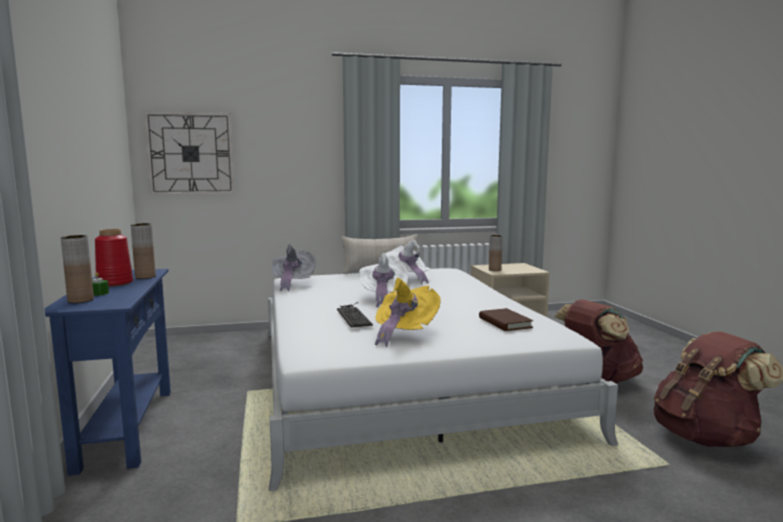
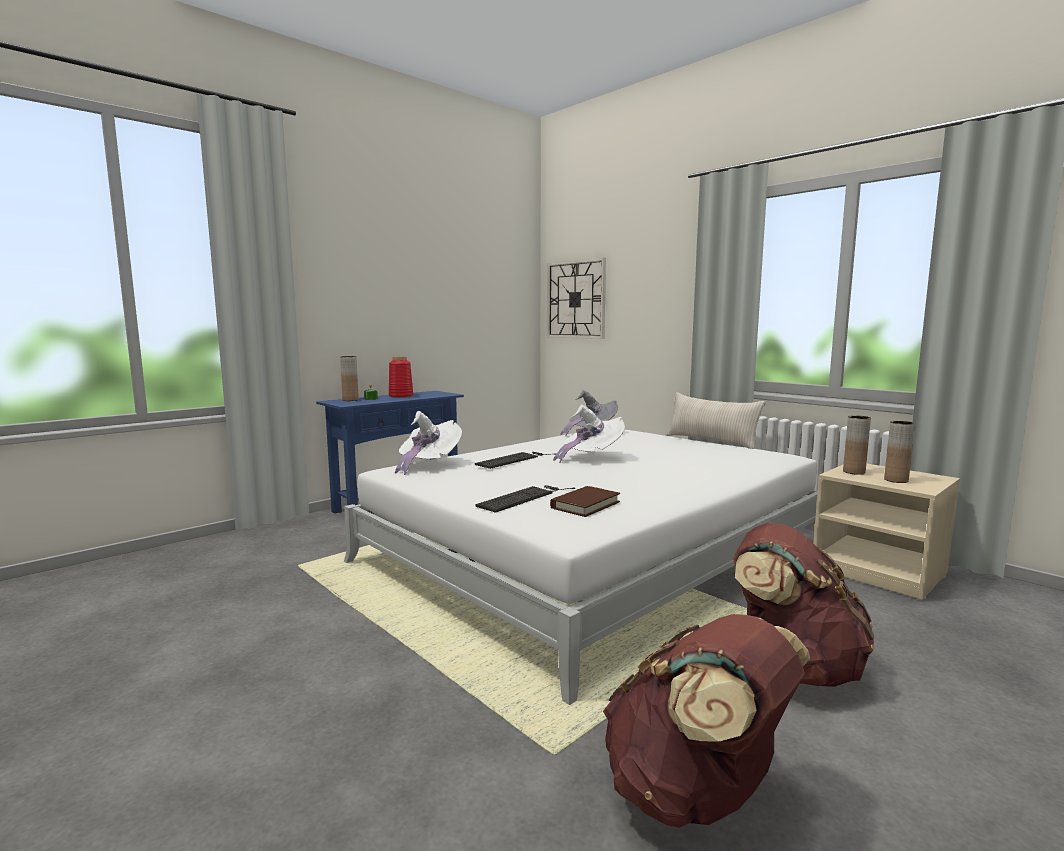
camera: 60 degrees right, 0 degrees up
(145, 277) = (428, 396): brown vase -> brown vase (896, 480)
(404, 333) = (487, 481): yellow hat -> none
(408, 278) = (693, 451): white hat -> white hat (428, 465)
(469, 332) = (524, 498): none -> keyboard

